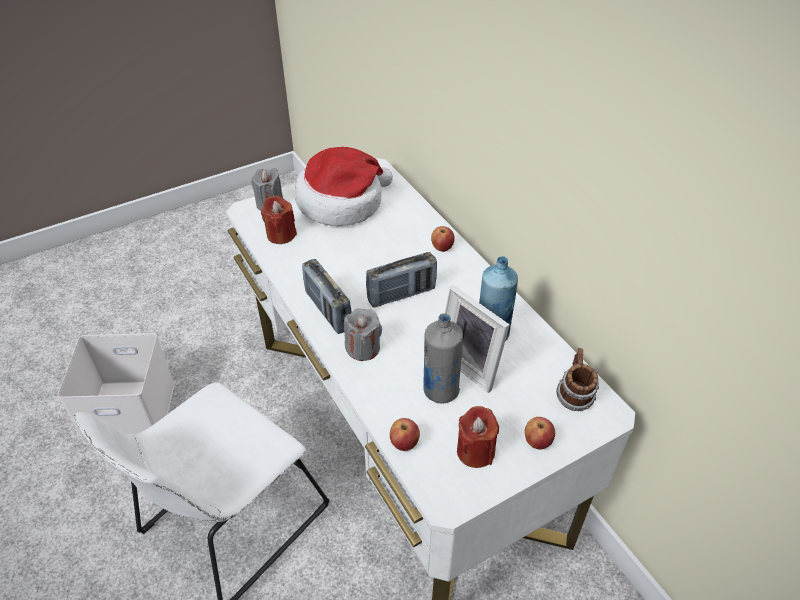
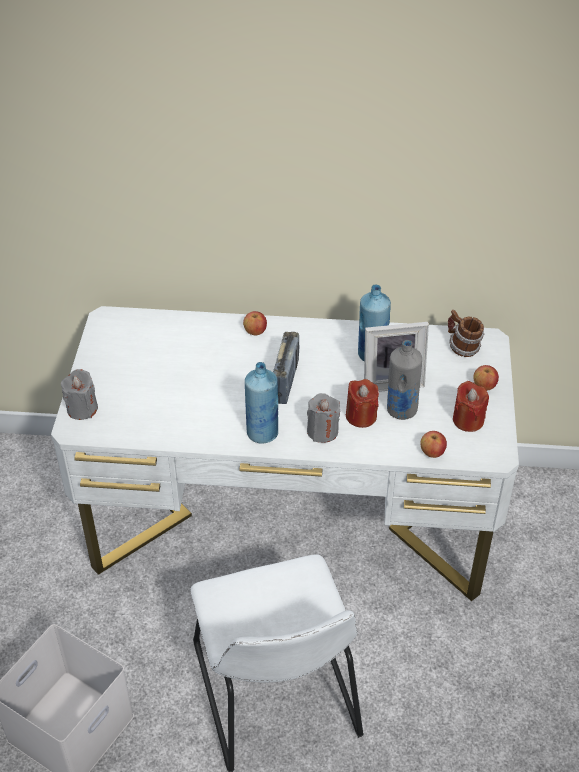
camera: 55 degrees left, 0 degrees up
(281, 234) = (135, 420): red candle -> red candle (361, 416)
(328, 311) = (262, 433): radio -> blue bottle
(342, 202) = (132, 361): hat -> none

